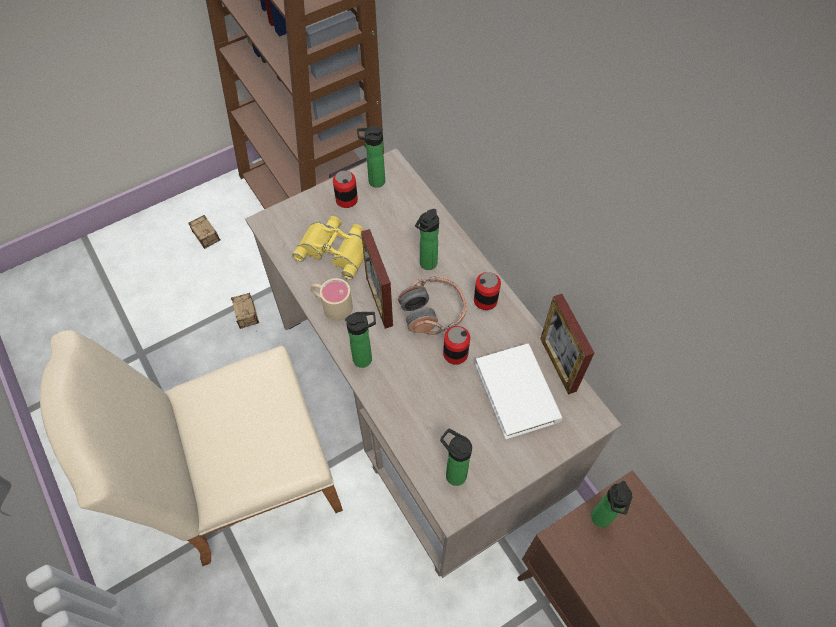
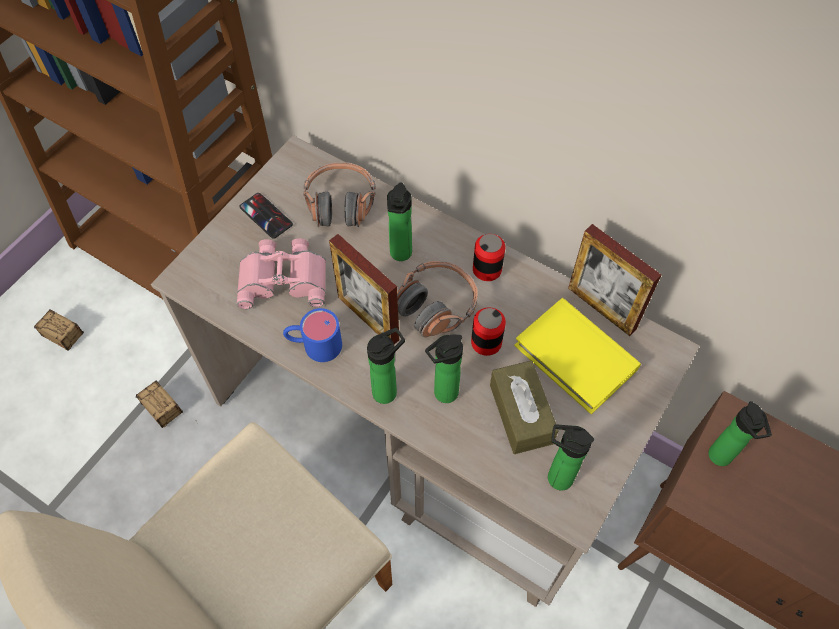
camera: 25 degrees left, 0 degrees up
(331, 305) = (314, 345): beige mug -> blue mug
(336, 248) = (284, 277): yellow binoculars -> pink binoculars
(346, 200) = (266, 216): can -> phone
(374, 181) = (287, 183): bottle -> bottle (442, 394)
(403, 210) = (340, 204): none -> headphones
(452, 416) = (521, 414): none -> brown tissue box
(517, 392) = (575, 357): white book -> yellow book

